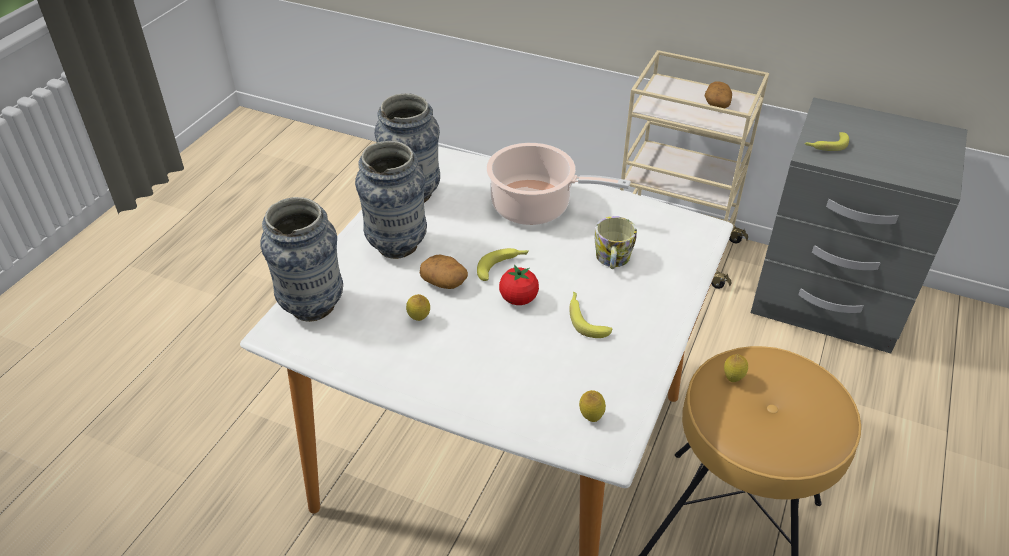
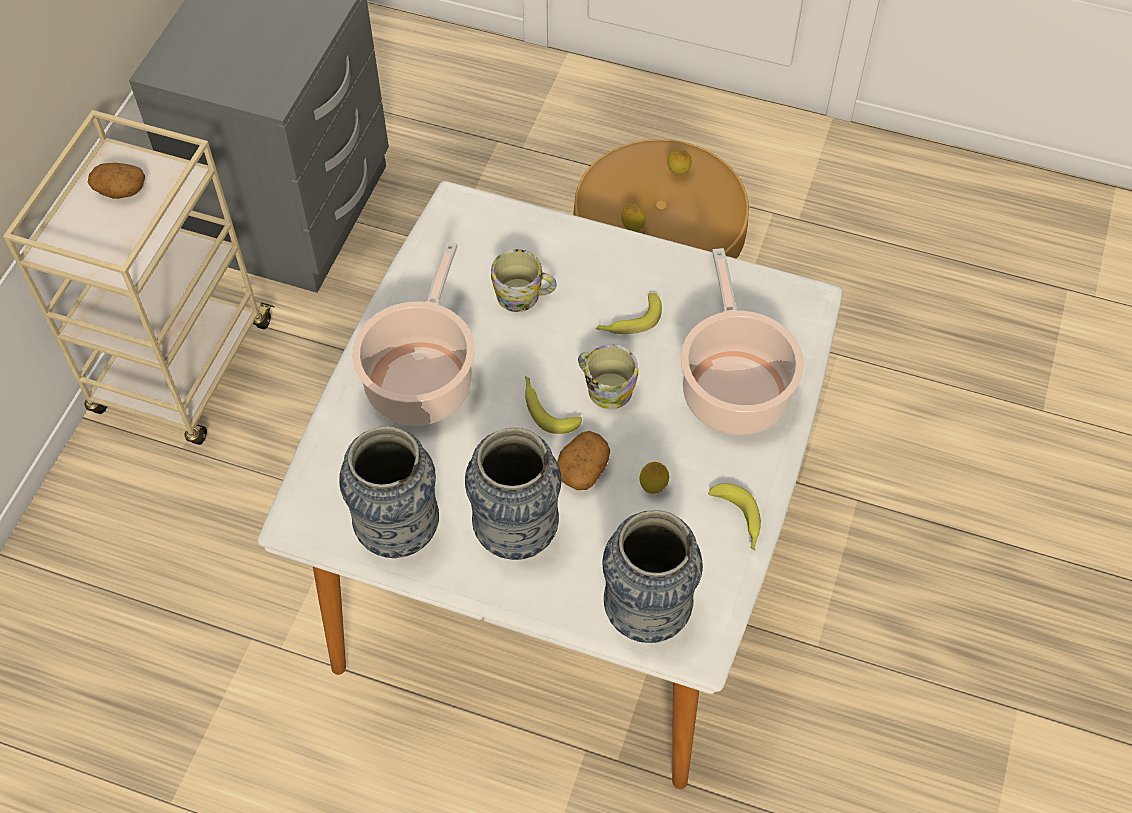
camera: 95 degrees left, 15 degrees up
(509, 380) = (734, 388): none -> cooking pot
(518, 299) = (604, 387): tomato -> mug
(591, 417) = (771, 314): lemon -> lemon (678, 173)
(825, 146) = (252, 83): banana -> banana (738, 520)

